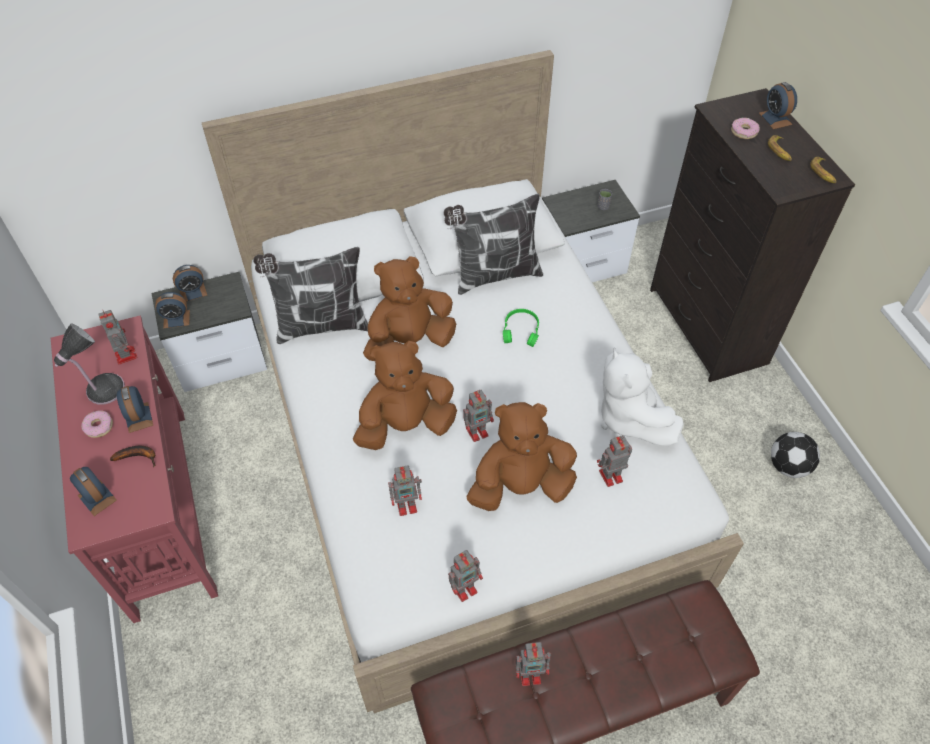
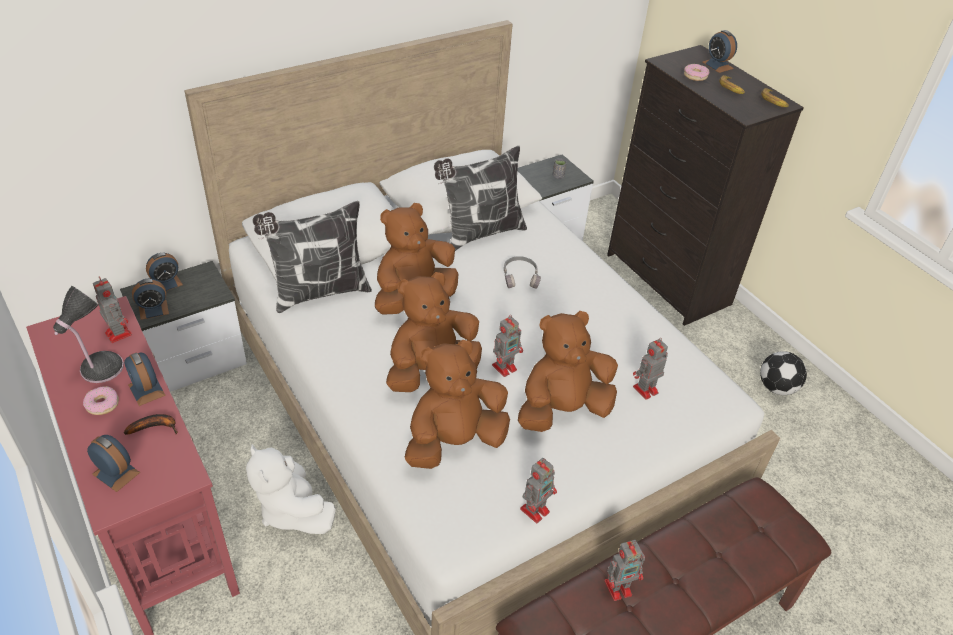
camera: 15 degrees left, 10 degrees down
(407, 505) = (454, 441): toy robot -> brown plush toy
(521, 331) = (521, 277): green headphones -> grey headphones
(629, 417) = (645, 338): white plush toy -> white plush toy (292, 509)

